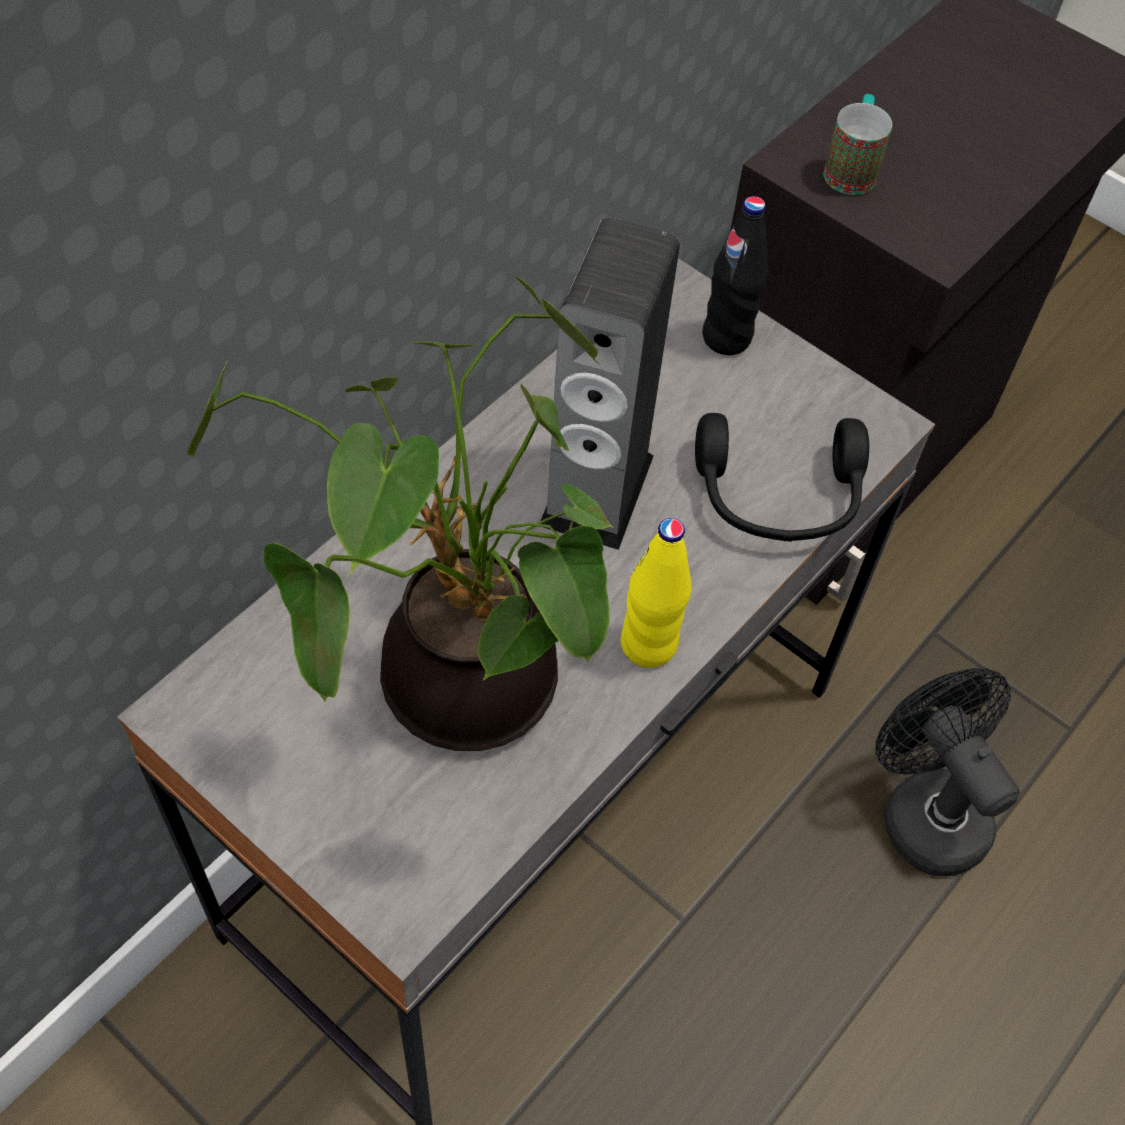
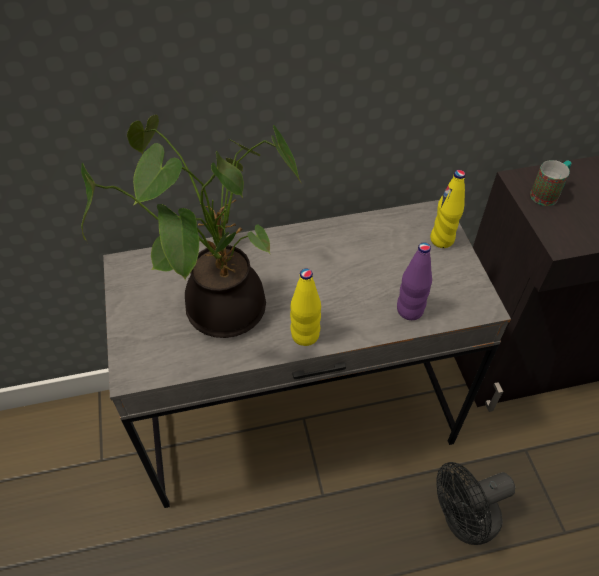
camera: 40 degrees right, 5 degrees down
(597, 490) = (336, 269): speaker -> none
(726, 338) = (442, 239): black bottle -> yellow bottle
(778, 498) = (409, 310): black headphones -> purple bottle
(924, 810) = (463, 521): black fan -> black fan turned 120 degrees counterclockwise

